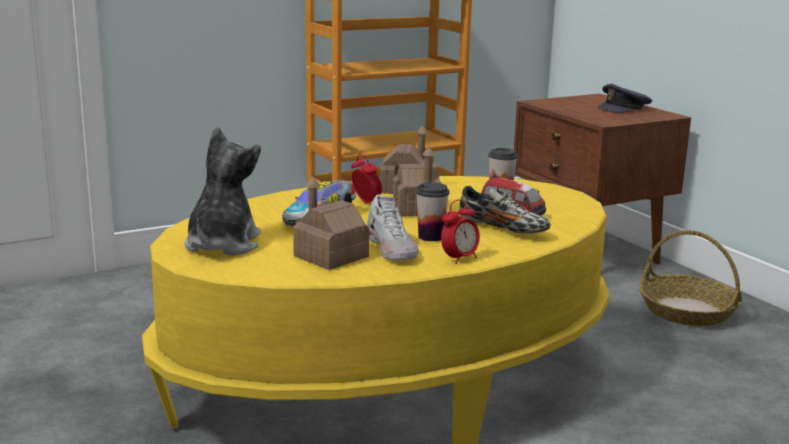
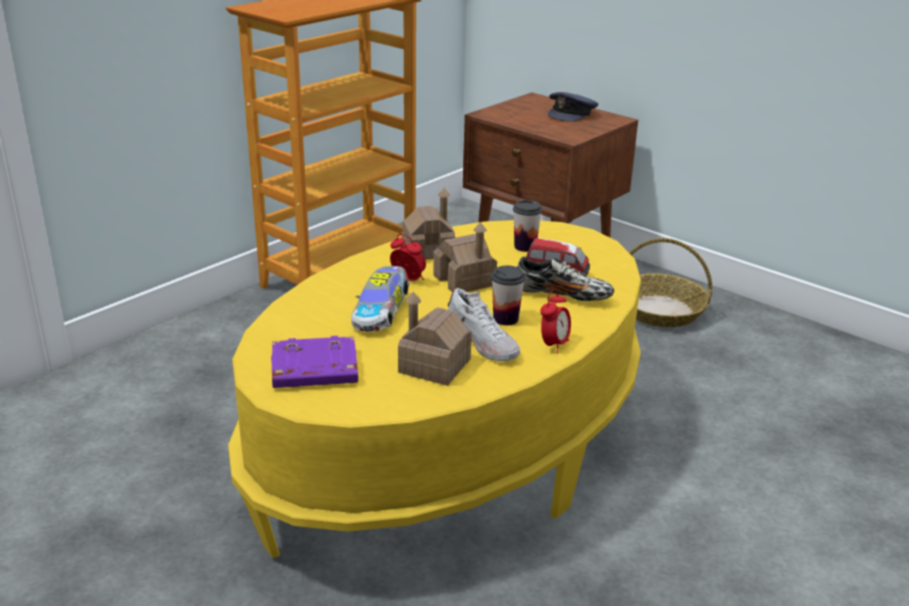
camera: 20 degrees left, 10 degrees up
(222, 245) = (313, 371): plush toy -> purple book

